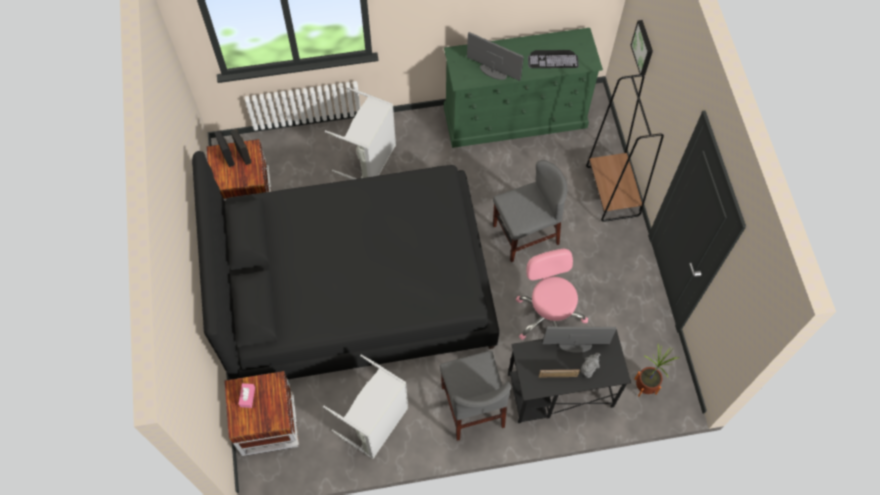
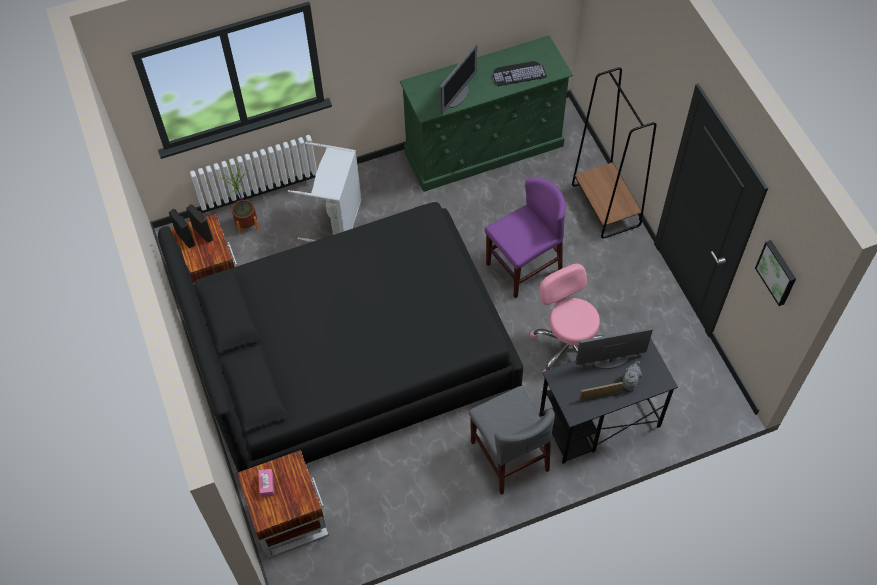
camera: 10 degrees left, 5 degrees down
(376, 424) = (409, 495): grey laundry basket -> none
(493, 72) = (458, 96): monitor -> monitor turned 105 degrees clockwise
(525, 234) = (523, 267): grey chair -> purple chair
(643, 47) = (613, 42): picture -> picture (777, 272)
(645, 386) = (688, 399): potted plant -> potted plant (247, 224)

